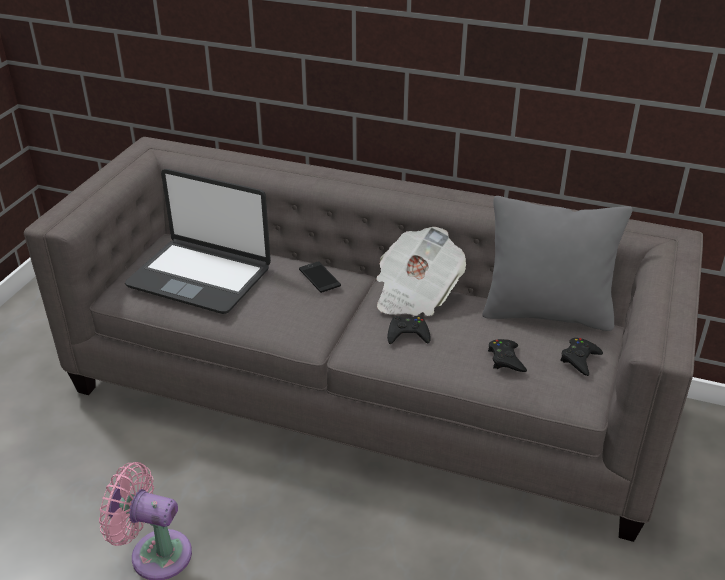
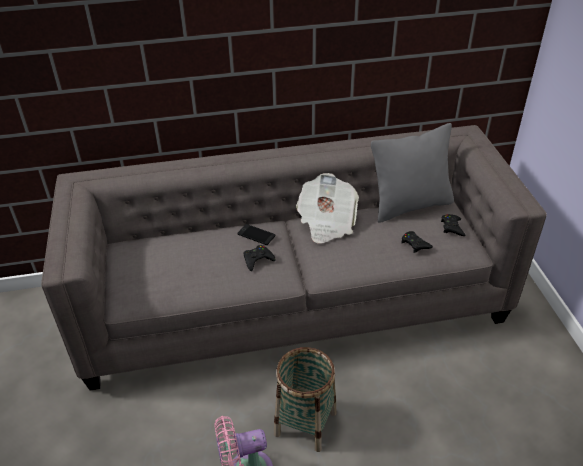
camera: 30 degrees left, 5 degrees up
(200, 276) = (175, 266): laptop -> none
(264, 535) = (305, 423): none -> basket
(408, 334) = (346, 251): black game controller -> black game controller (257, 260)

